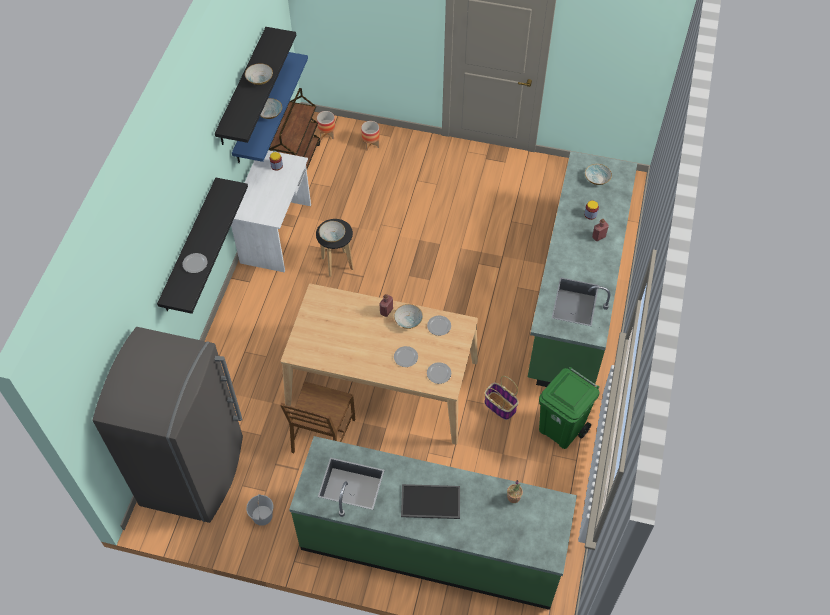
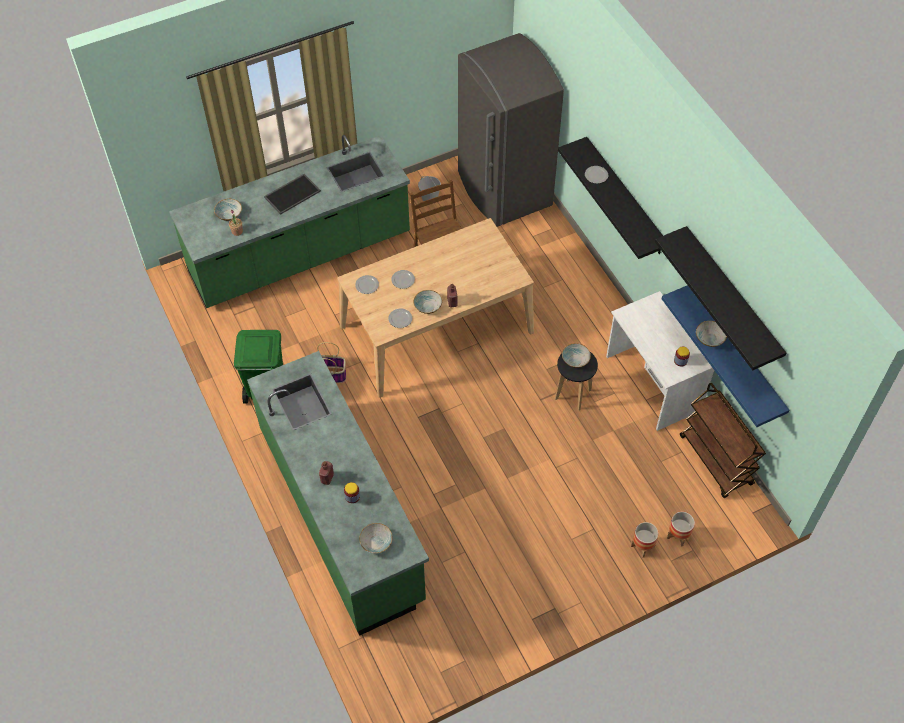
camera: 140 degrees right, 0 degrees up
(259, 79) = (717, 295): bowl -> bowl (229, 214)
(327, 134) = (729, 514): planter -> planter (642, 546)

